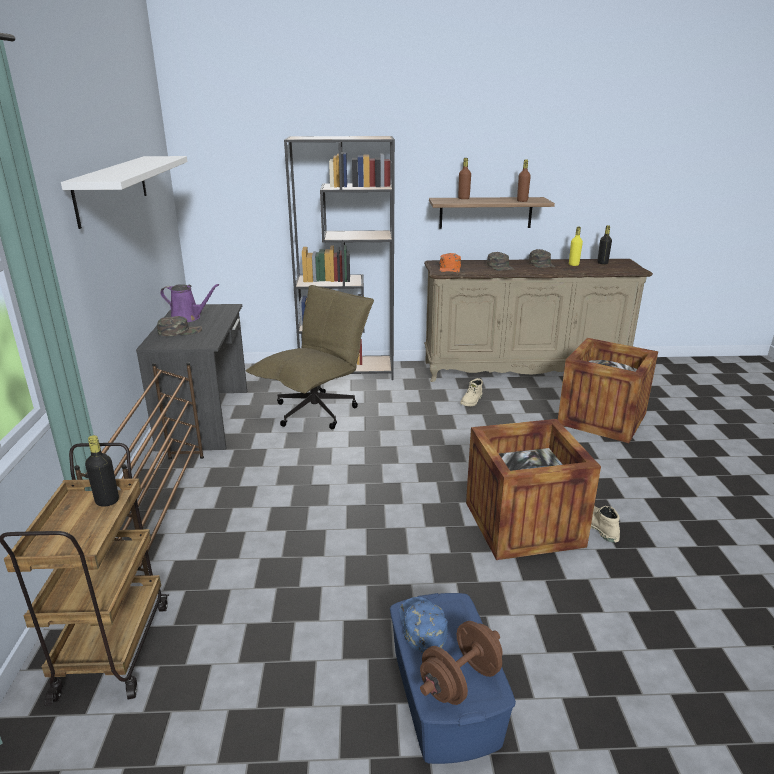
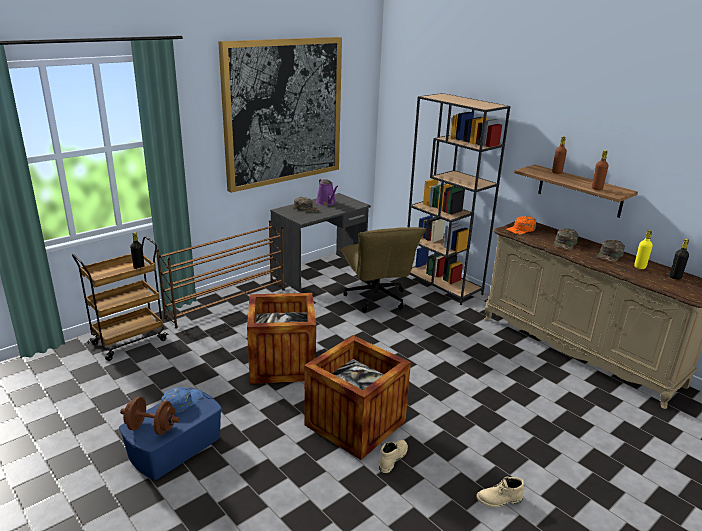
camera: 50 degrees right, 0 degrees up
(112, 188) = (283, 112): white shelf -> picture
(314, 412) = (375, 297): beige office chair -> beige office chair turned 75 degrees clockwise
(472, 401) = (484, 346): beige boot -> beige boot (499, 500)
(602, 419) = (557, 415): crate -> crate (282, 363)

